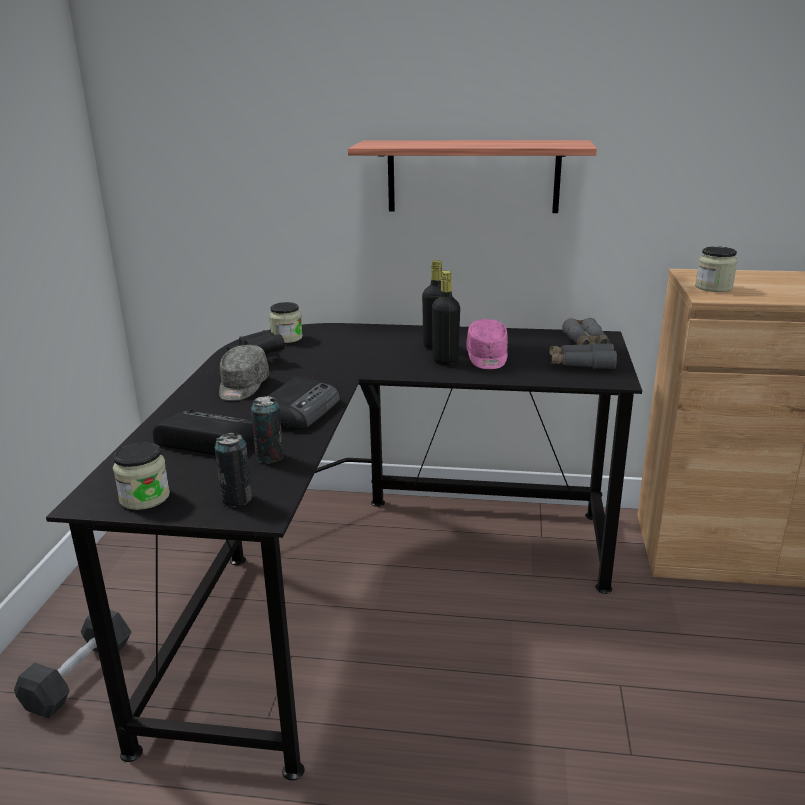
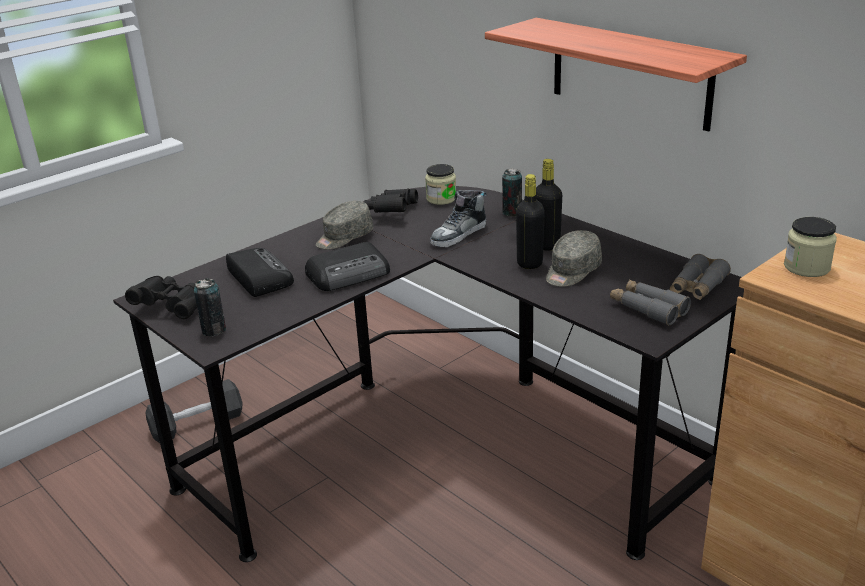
camera: 40 degrees right, 5 degrees up
(144, 497) = (171, 307): jar -> black binoculars
(269, 457) = (275, 306): can -> can (512, 212)
(350, 358) = (459, 235): none -> shoe
(487, 357) = (572, 272): pink cap -> grey cap

